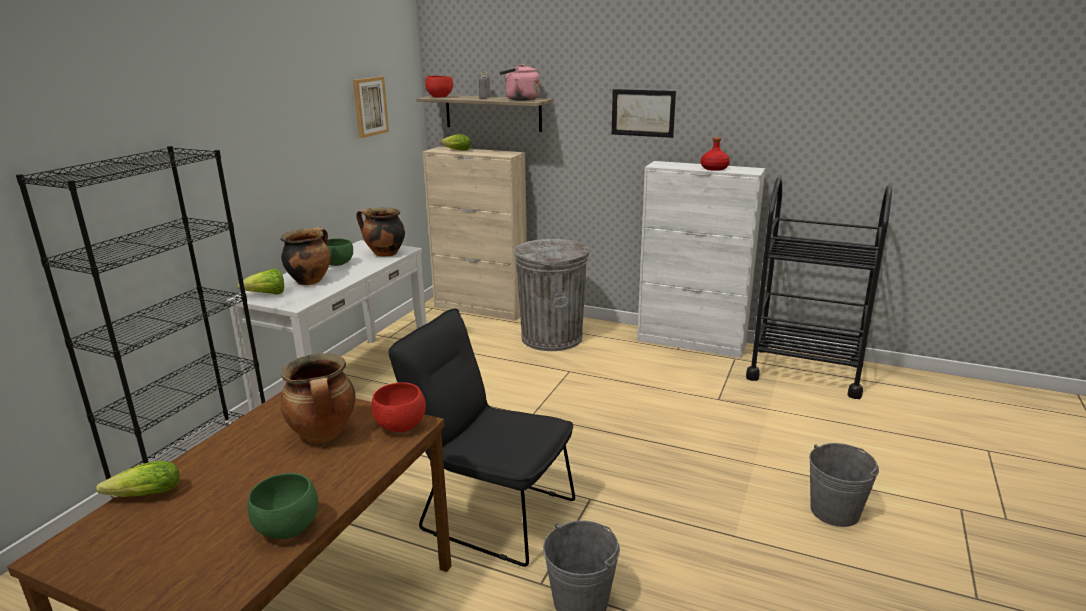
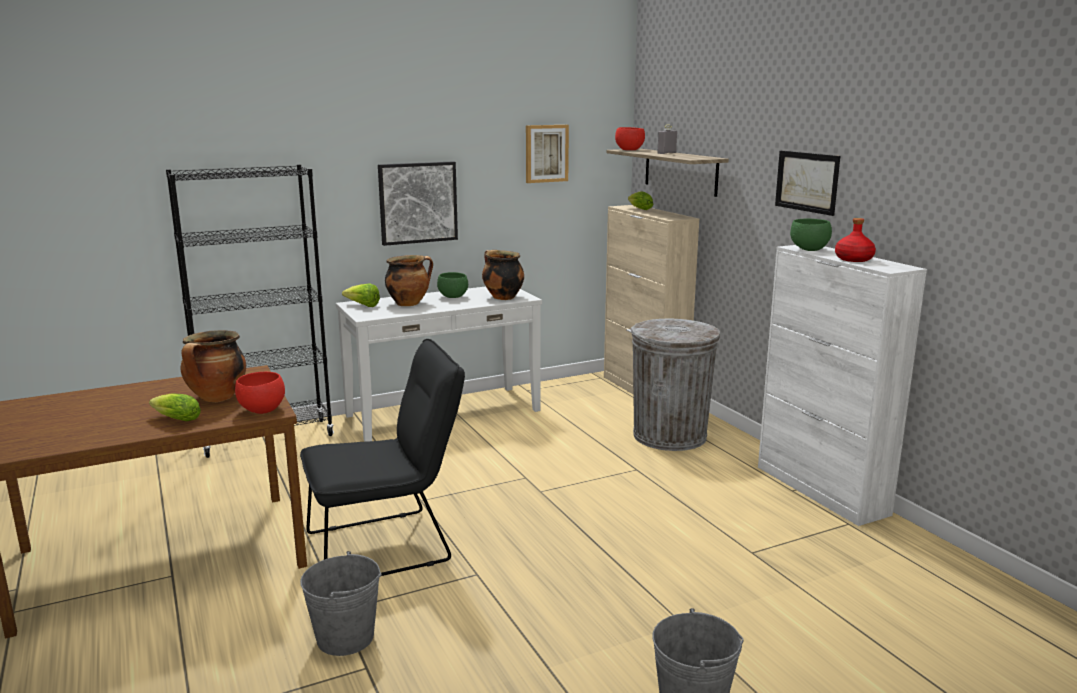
camera: 40 degrees right, 5 degrees down
(142, 496) = (84, 395): lettuce -> lettuce (174, 419)
(280, 172) = (418, 202): none -> picture
(288, 530) = (98, 437): green bowl -> green bowl (809, 250)
(489, 512) = (388, 545): black chair -> black chair turned 90 degrees clockwise
(520, 99) = (689, 156): pink kettle -> none
(804, 371) = (923, 570): black cart -> none

